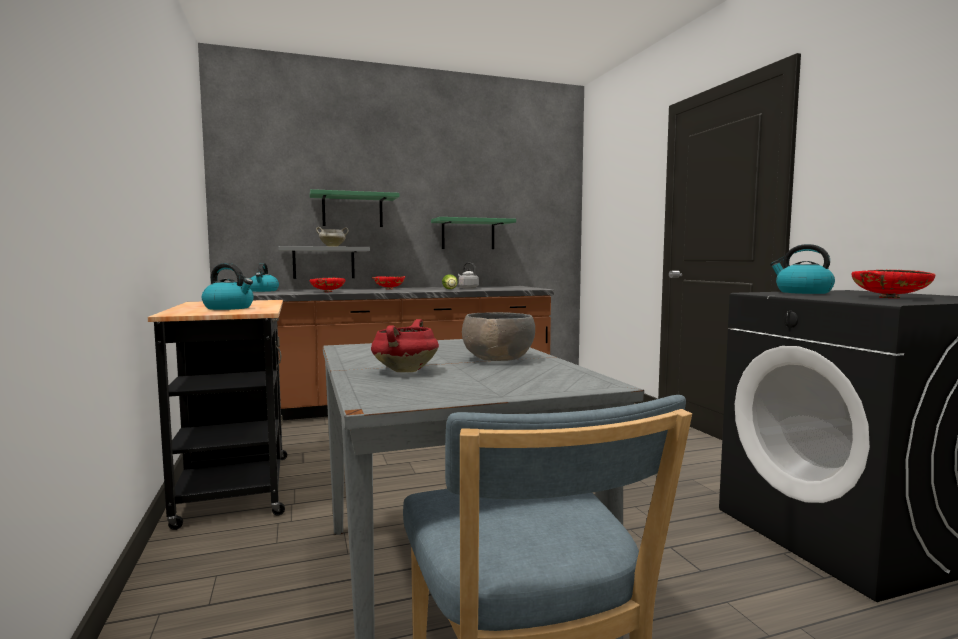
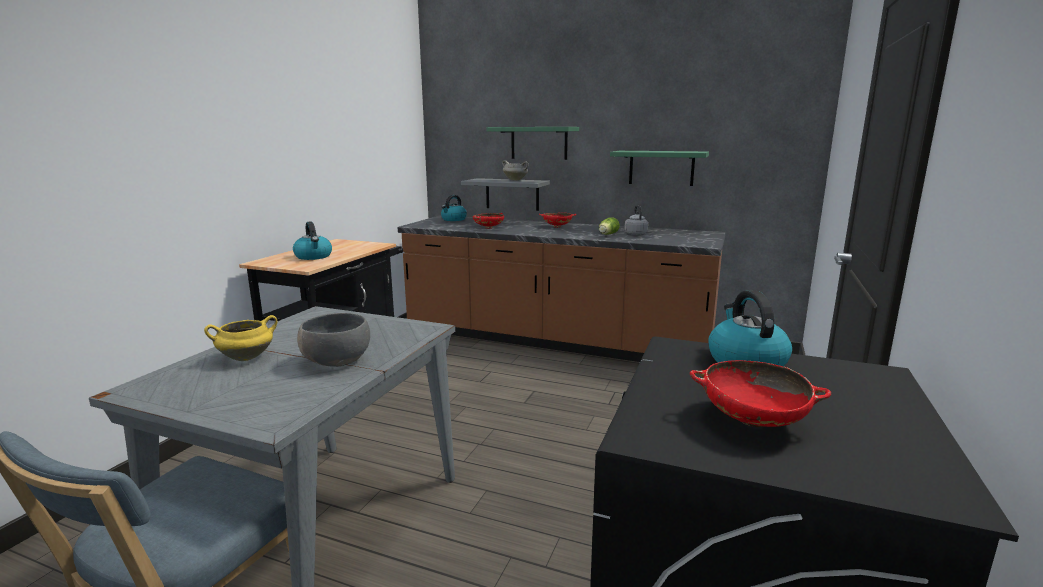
camera: 40 degrees right, 10 degrees up
(405, 371) = (247, 357): red cooking pot -> yellow cooking pot

